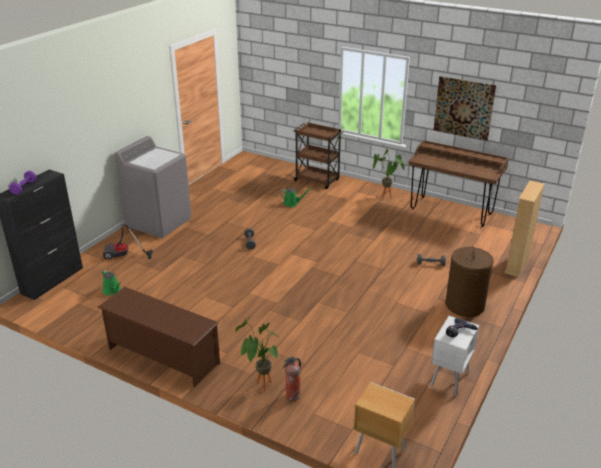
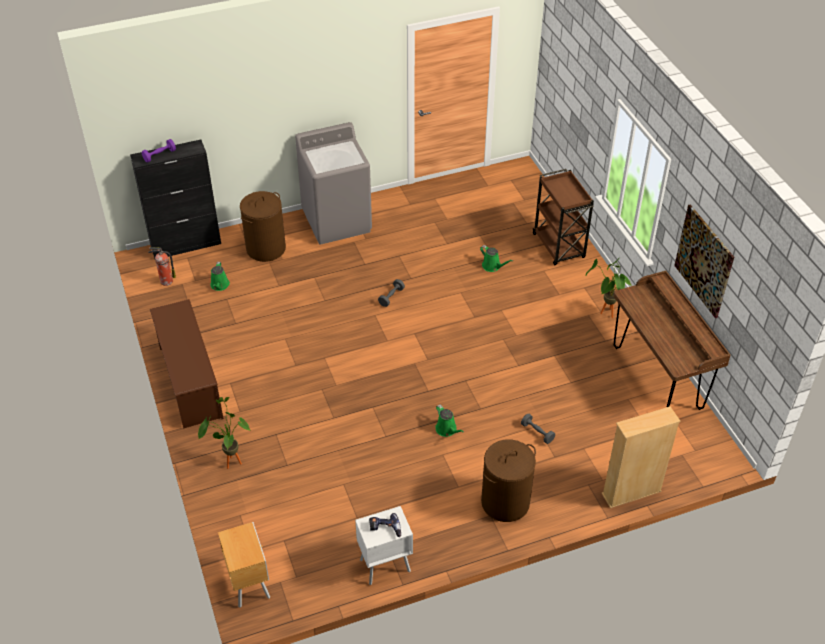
camera: 40 degrees right, 15 degrees up
(123, 256) = (266, 248): vacuum cleaner -> brown laundry basket
(292, 396) = (242, 488): fire extinguisher -> fire extinguisher (165, 281)
(380, 289) = (447, 430): none -> green watering can

